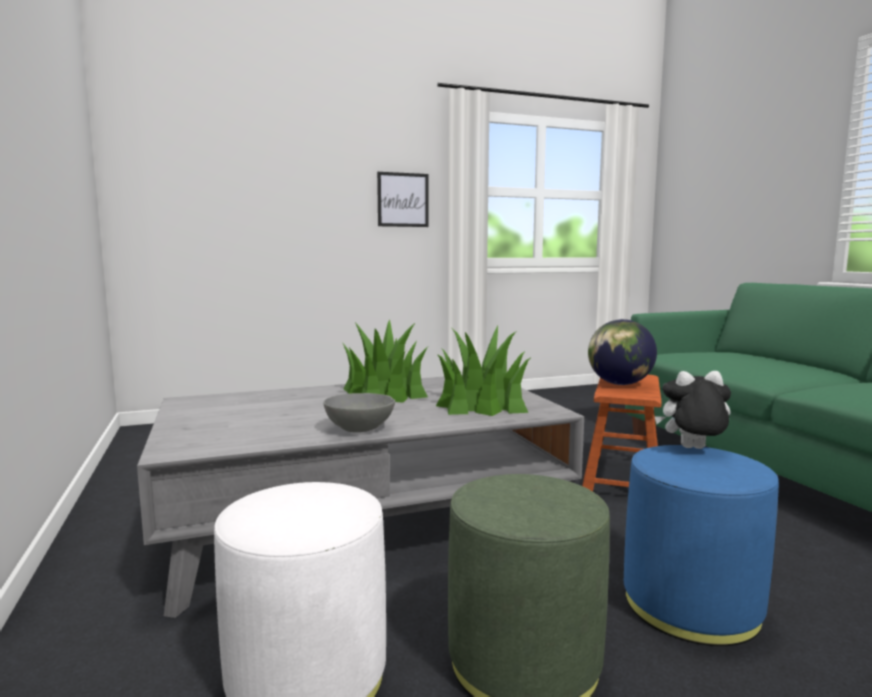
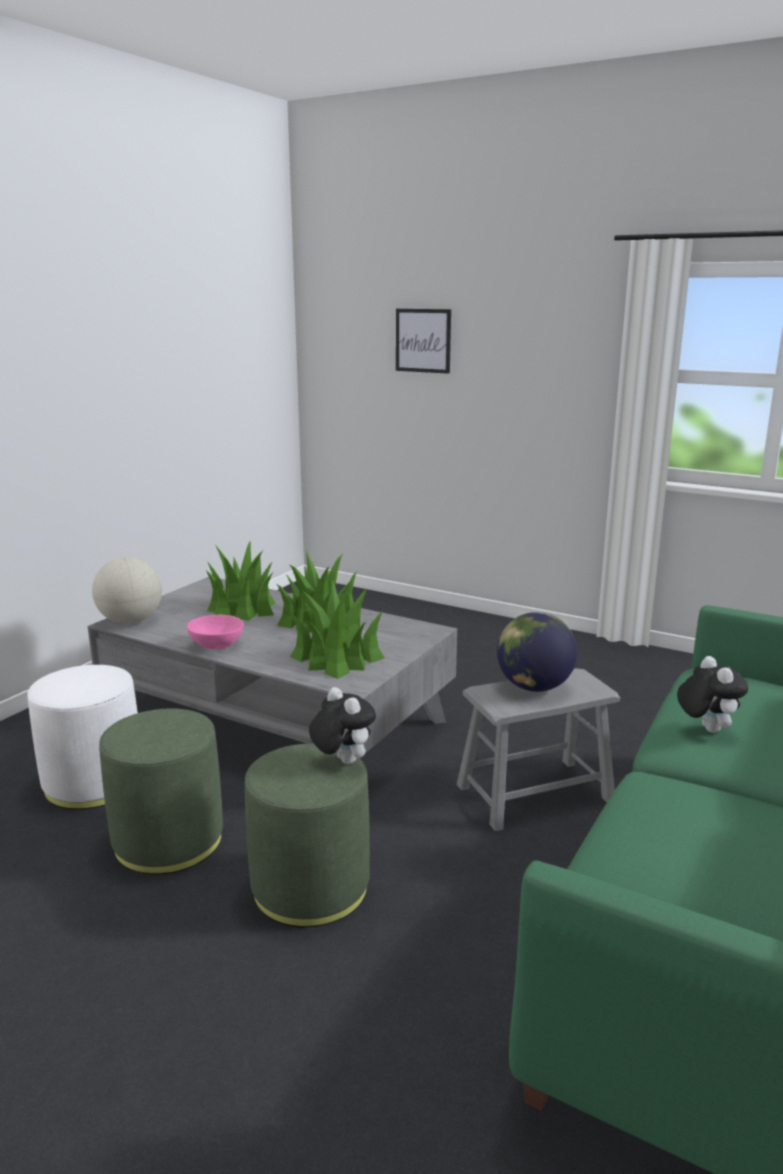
camera: 50 degrees right, 10 degrees up
(190, 444) = (130, 621): none -> globe
(285, 404) = (242, 607): none -> potted plant
(359, 428) = (217, 645): grey bowl -> pink bowl
(403, 200) = (570, 385): picture -> picture (423, 340)
(622, 478) = (534, 793): brown stool -> grey stool
(691, 605) = (310, 887): blue ottoman -> green ottoman
(747, 368) = (705, 729): none -> plush toy

